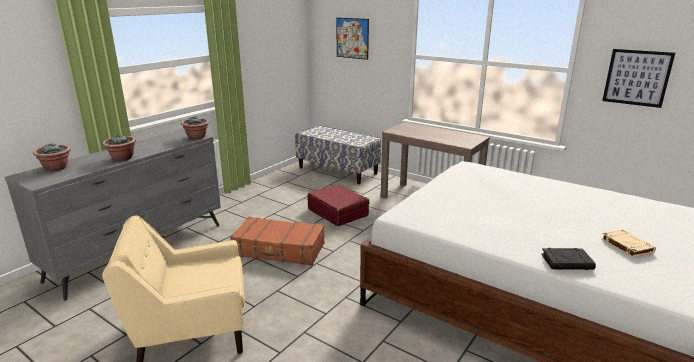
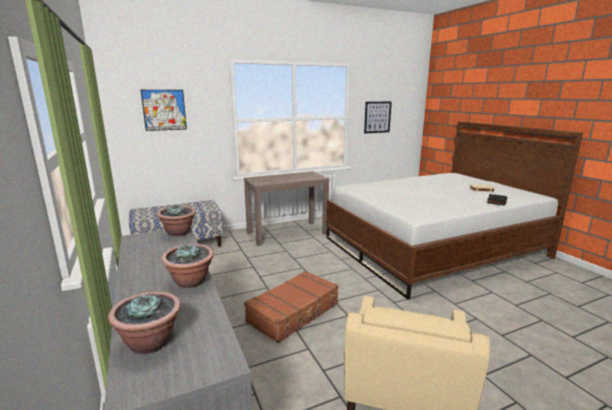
camera: 60 degrees left, 5 degrees down
(338, 212) = (259, 268): red suitcase -> none

